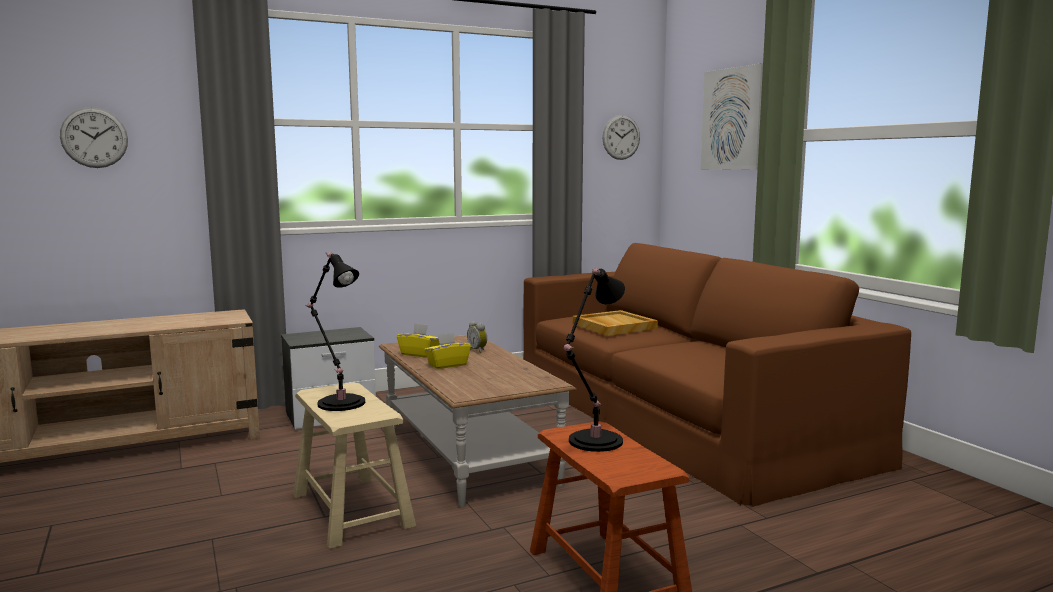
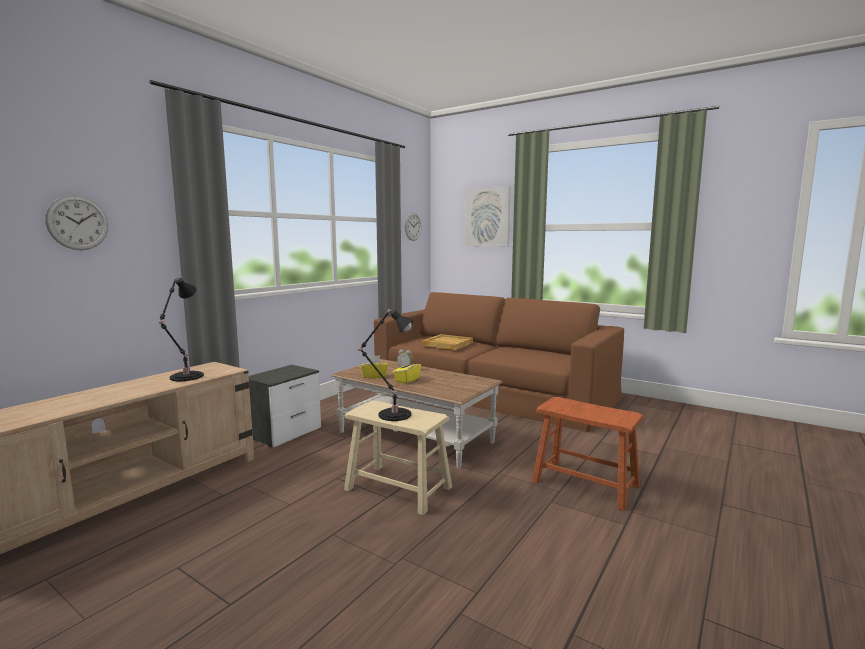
camera: 30 degrees left, 0 degrees up
(592, 442) = (575, 408): black table lamp -> black table lamp (185, 377)

